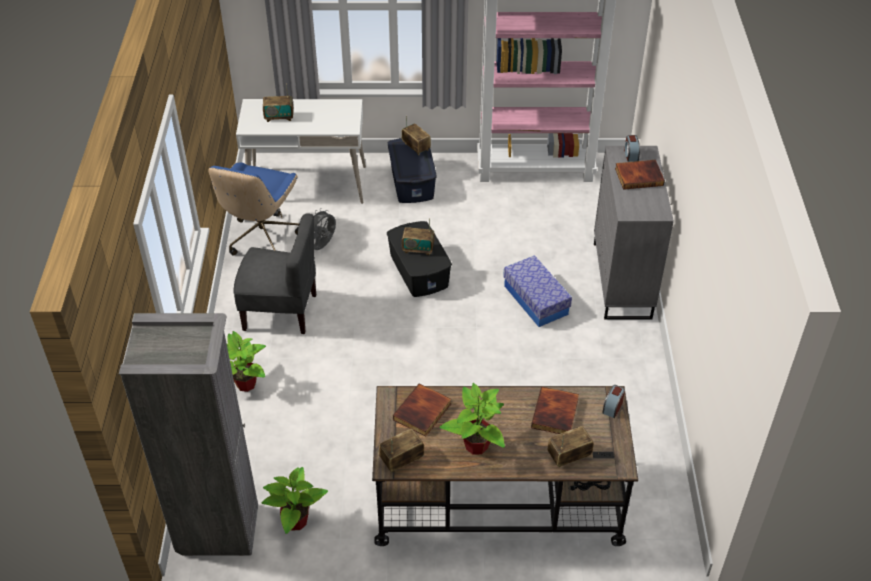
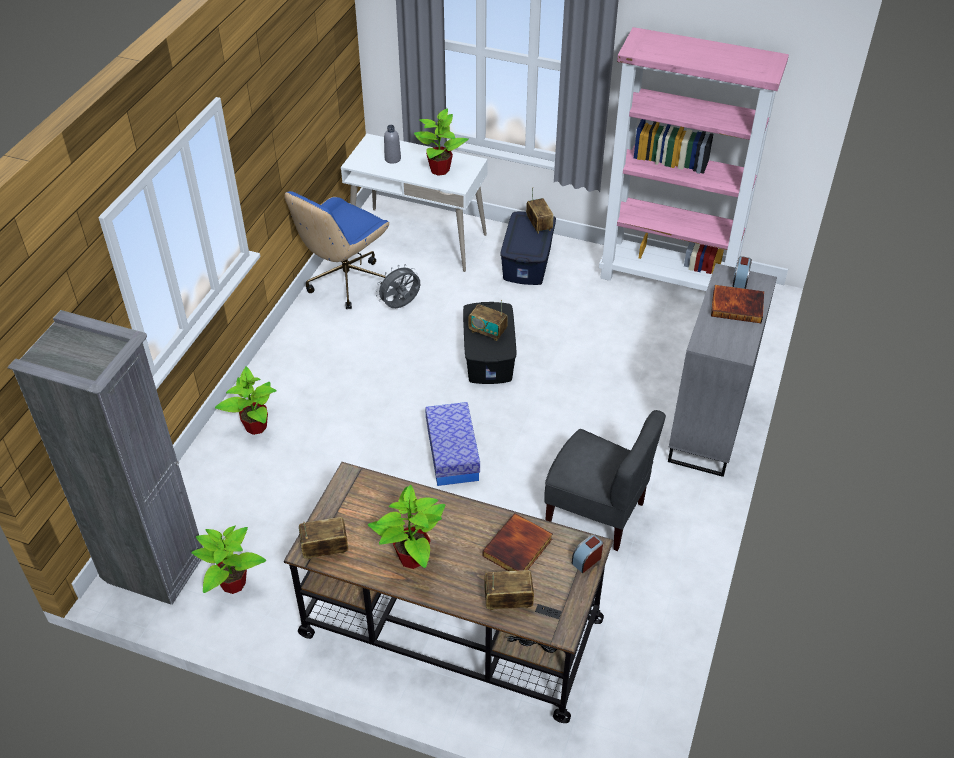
camera: 20 degrees right, 0 degrees up
(279, 117) = (392, 159): radio -> grey bottle
(281, 311) = (327, 362): grey chair -> grey chair (596, 513)
(326, 117) = (440, 169): none -> potted plant
(423, 412) = (374, 504): book -> none
(535, 300) = (600, 420): storage box -> storage box (452, 453)

